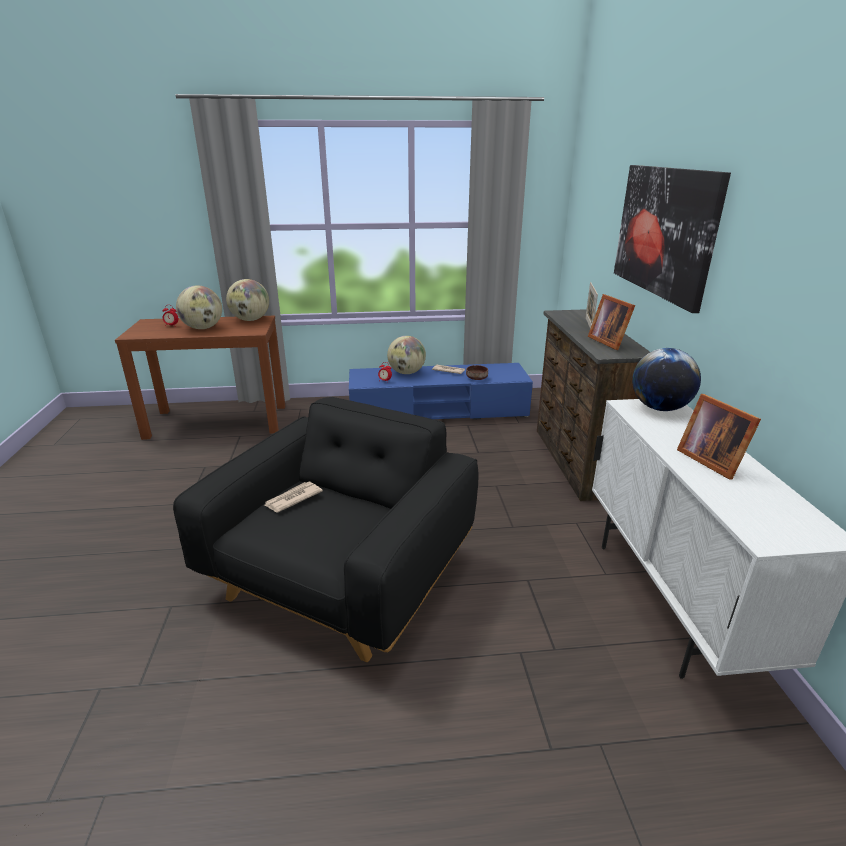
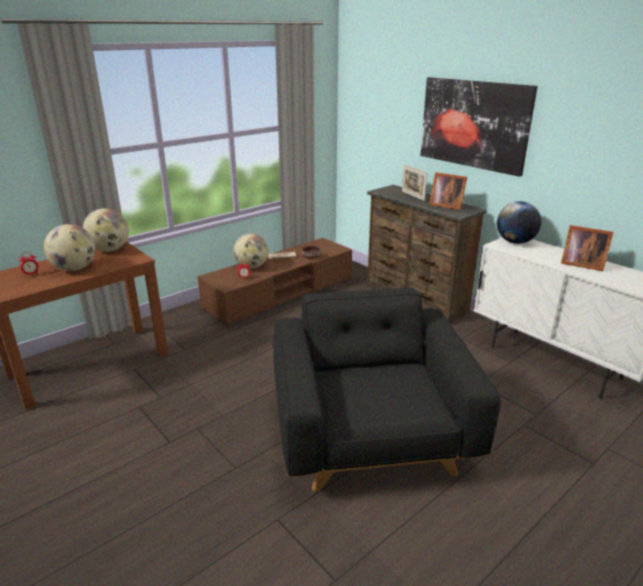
camera: 35 degrees left, 0 degrees up
(292, 499) = (342, 383): newspaper -> none
(438, 410) = (280, 293): blue tv stand -> brown tv stand

